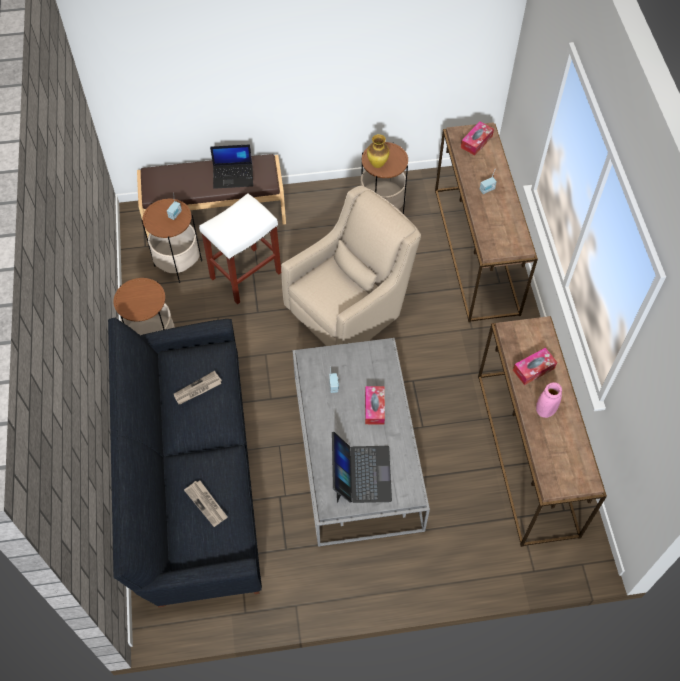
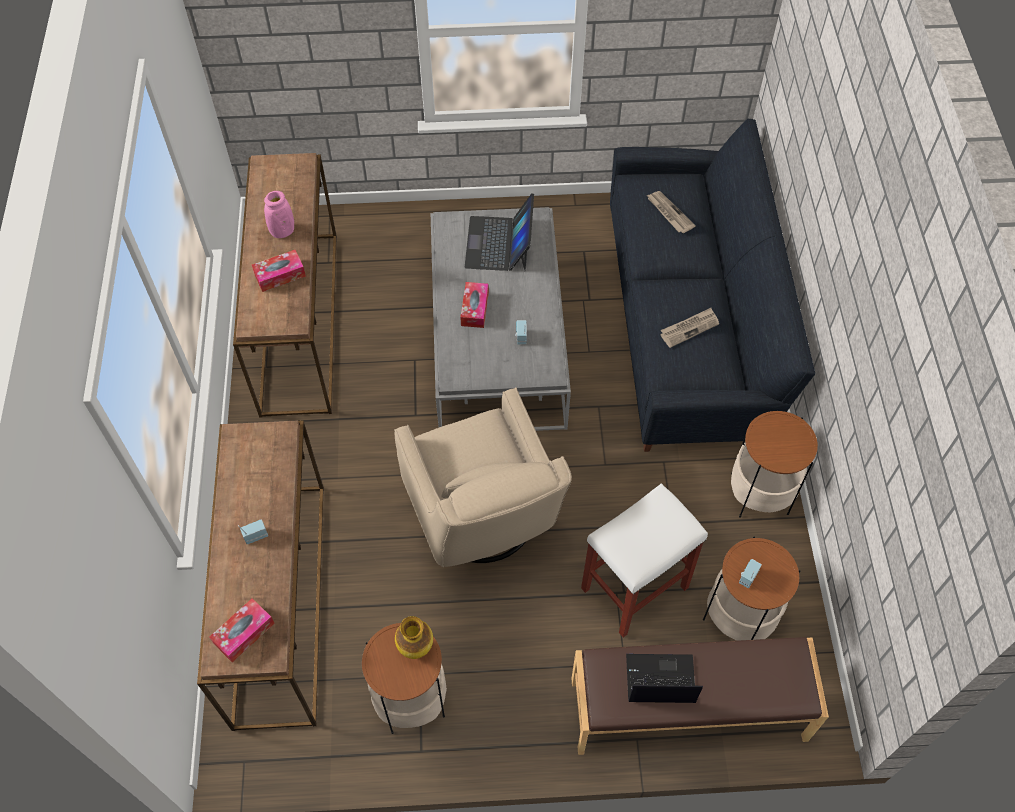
camera: 175 degrees left, 0 degrees up
(350, 309) = (484, 520): beige armchair -> beige armchair turned 75 degrees counterclockwise

